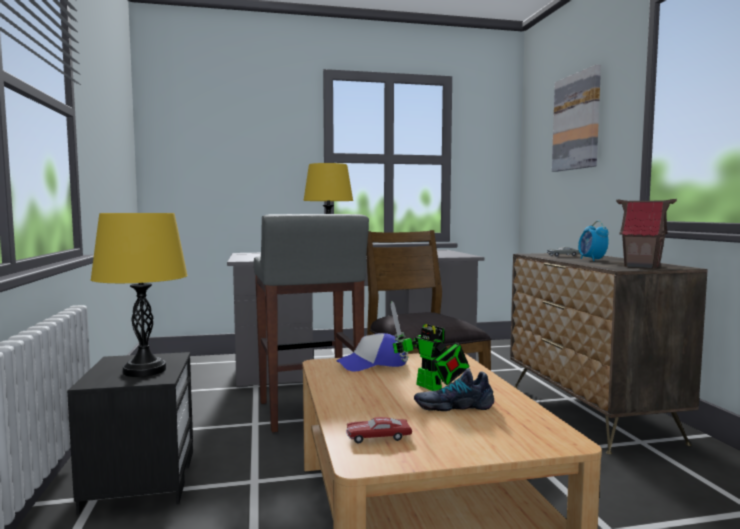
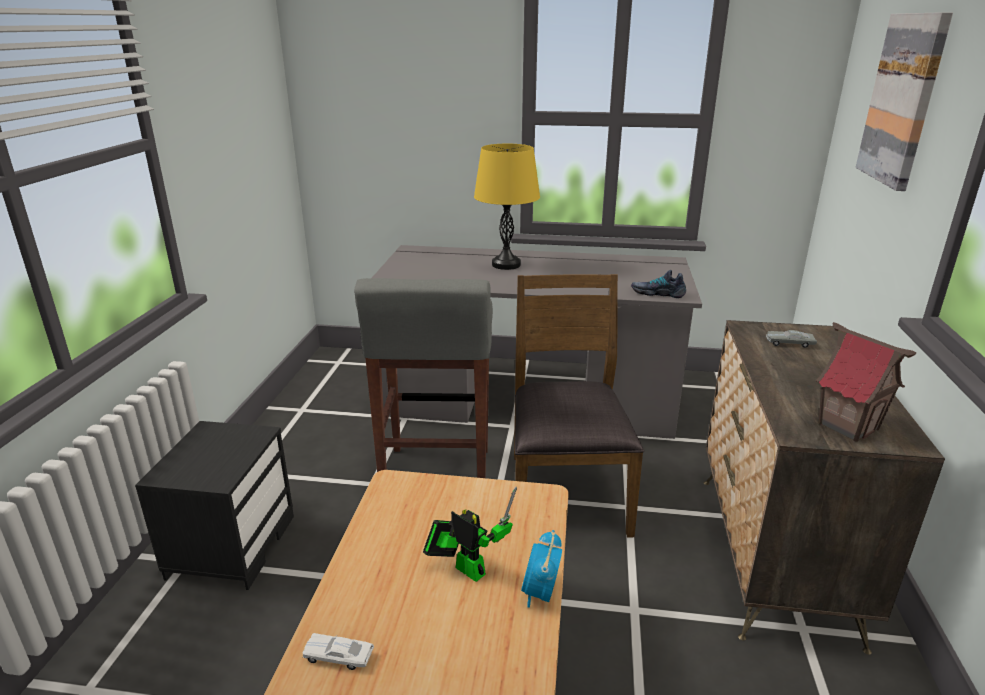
camera: 20 degrees right, 20 degrees up
(144, 370) = (216, 461): yellow table lamp -> none
(372, 364) = (441, 497): cap -> none
(378, 437) = (338, 656): red toy car -> white toy car
(432, 388) = (466, 568): toy robot -> toy robot turned 150 degrees clockwise
(453, 406) = (459, 615): shoe -> shoe (658, 293)
(592, 260) = (808, 375): alarm clock -> alarm clock (540, 593)

